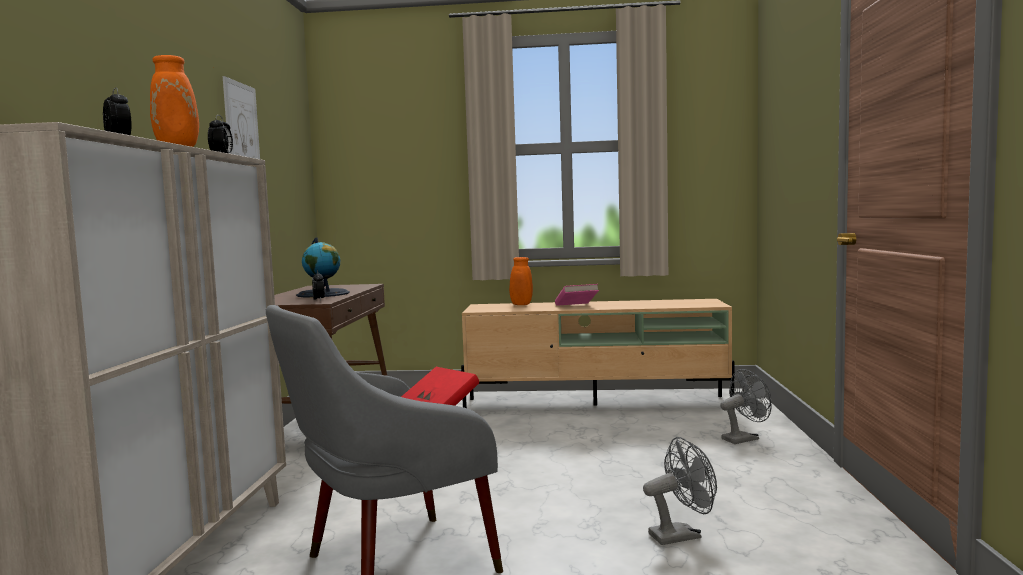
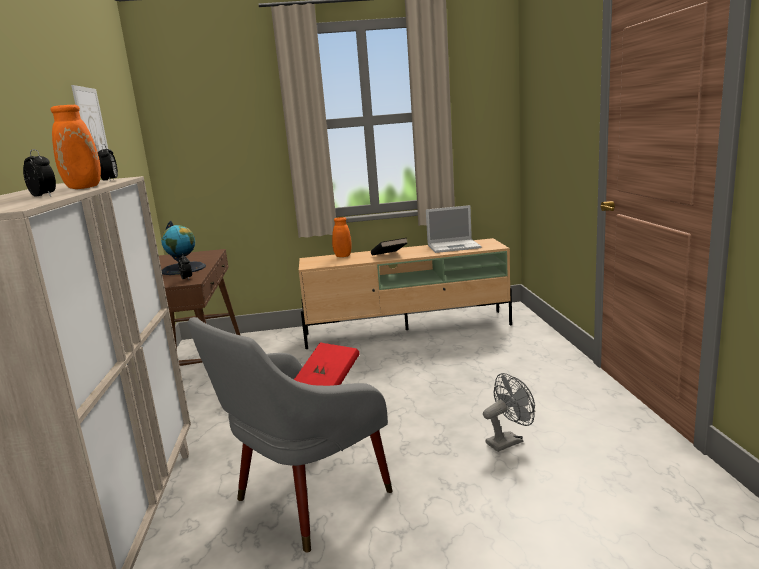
camera: 10 degrees left, 10 degrees up
(576, 307) = (389, 256): pink book -> black book
(662, 303) = (454, 246): none -> laptop
(744, 438) = (526, 349): grey fan -> none

